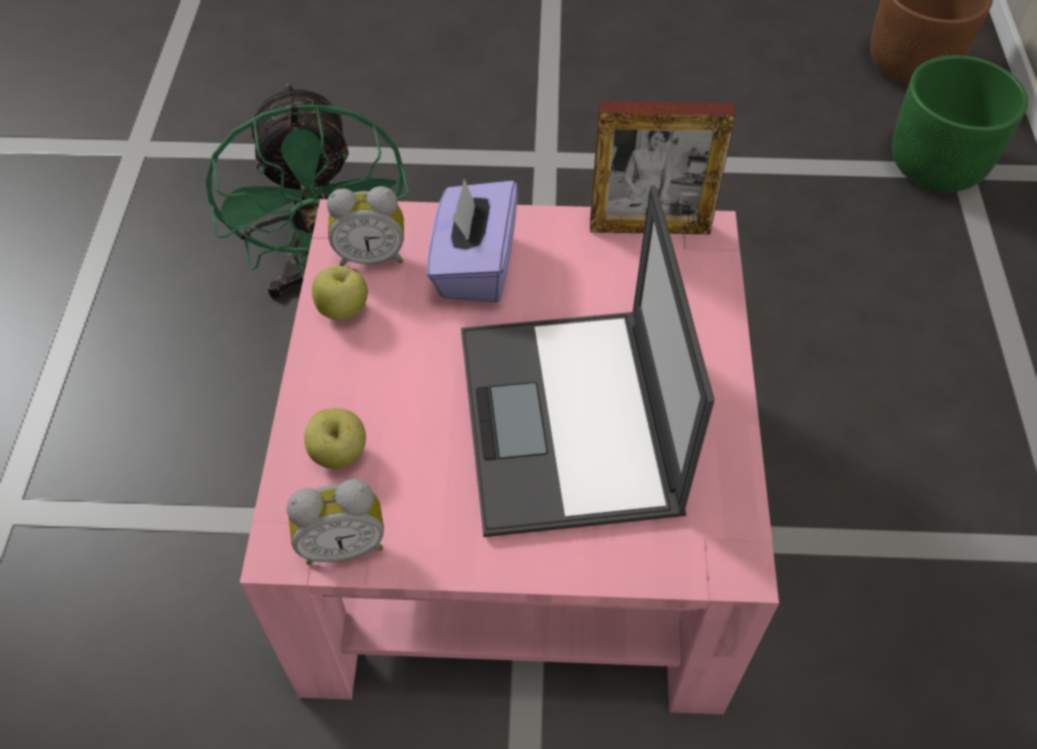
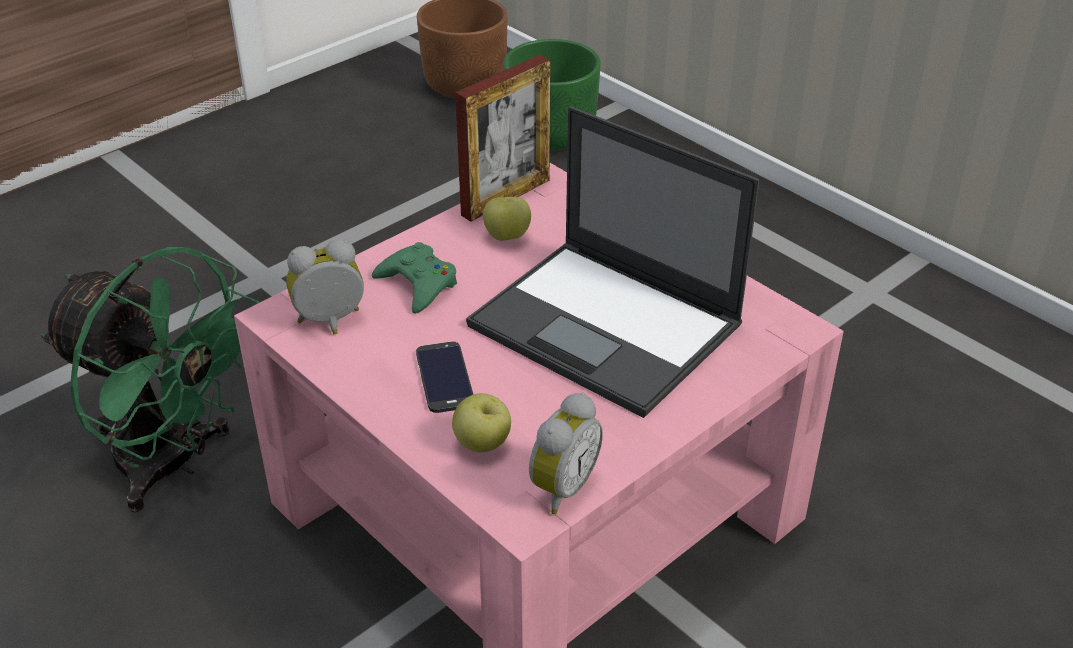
camera: 45 degrees left, 15 degrees down
(343, 310) = (358, 365): apple -> apple (507, 236)
(371, 256) = (331, 323): alarm clock -> alarm clock turned 150 degrees counterclockwise
(387, 370) = (444, 377): none -> phone
(474, 266) = (418, 284): purple tissue box -> green game controller

